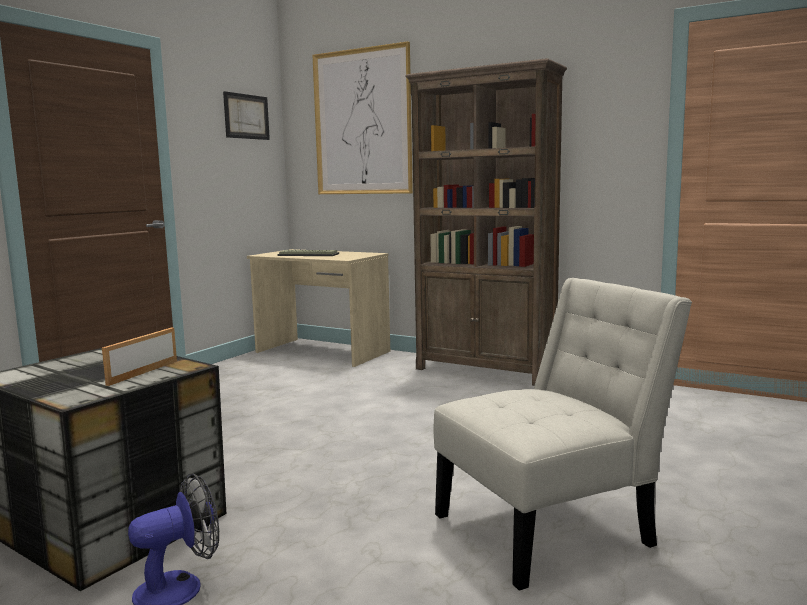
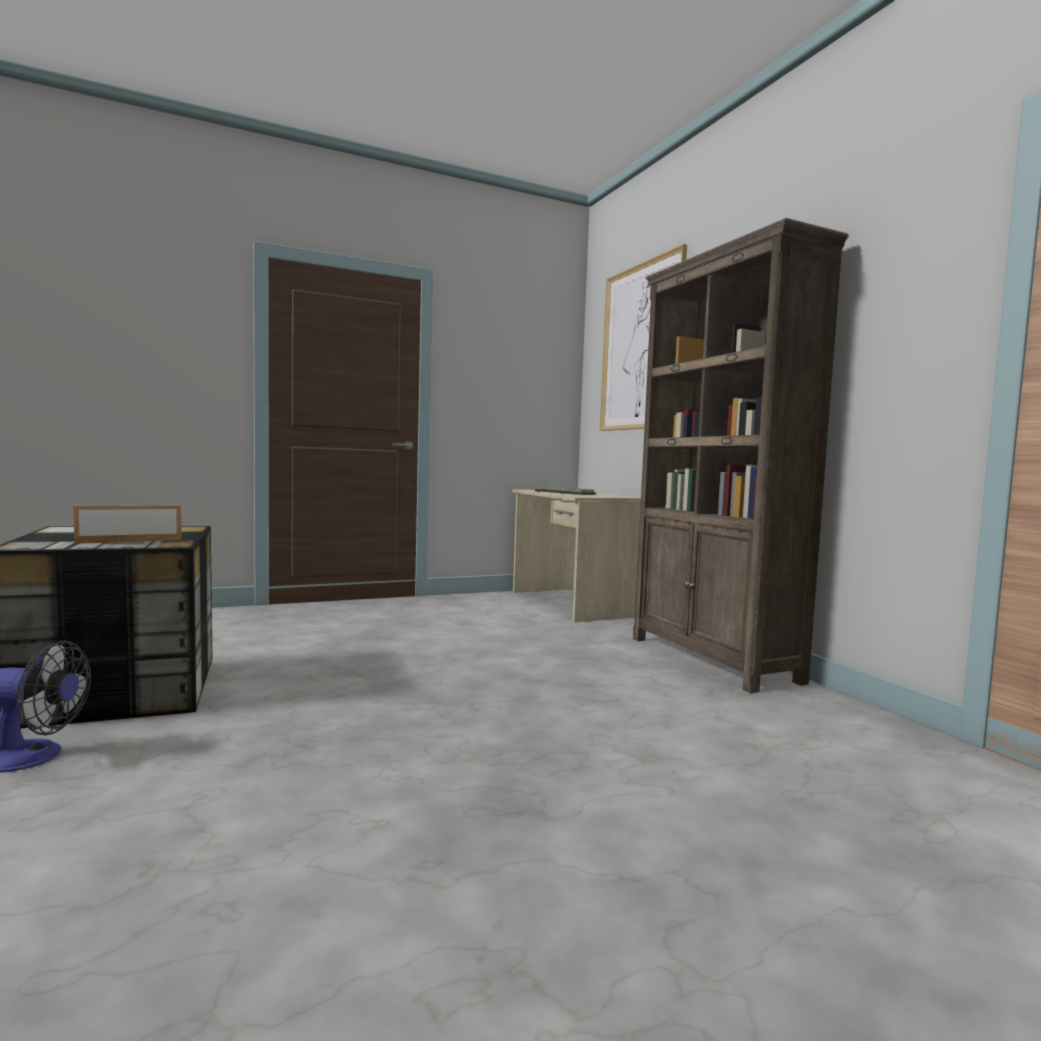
camera: 35 degrees right, 5 degrees down
(246, 116) = (532, 347): picture -> none
(552, 527) = (409, 865): white chair -> none

